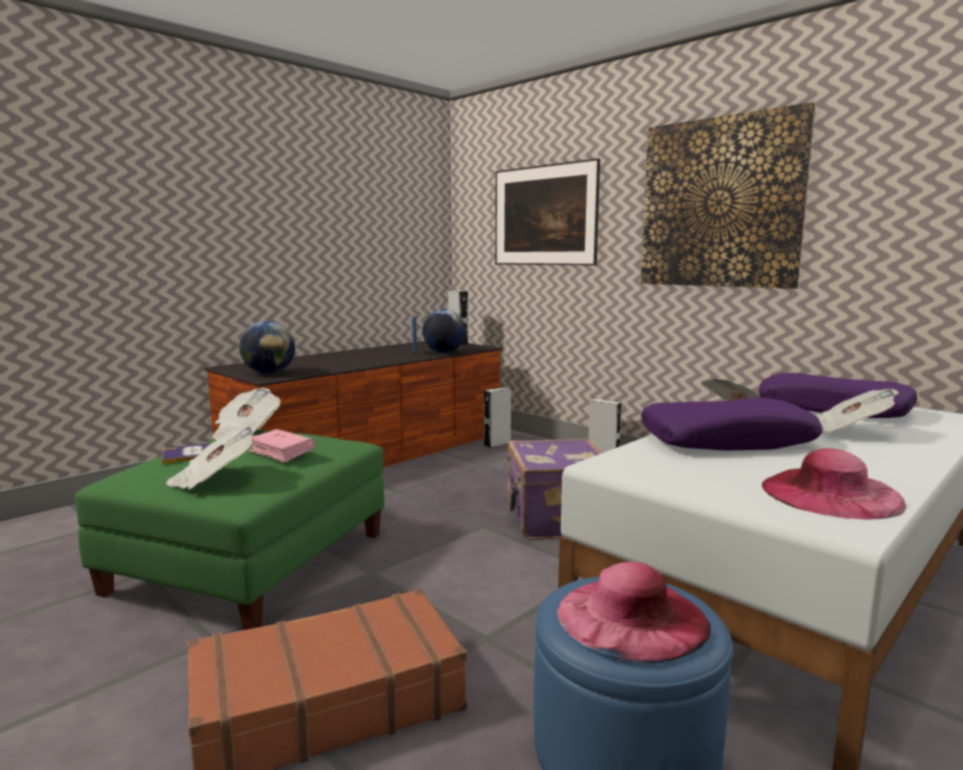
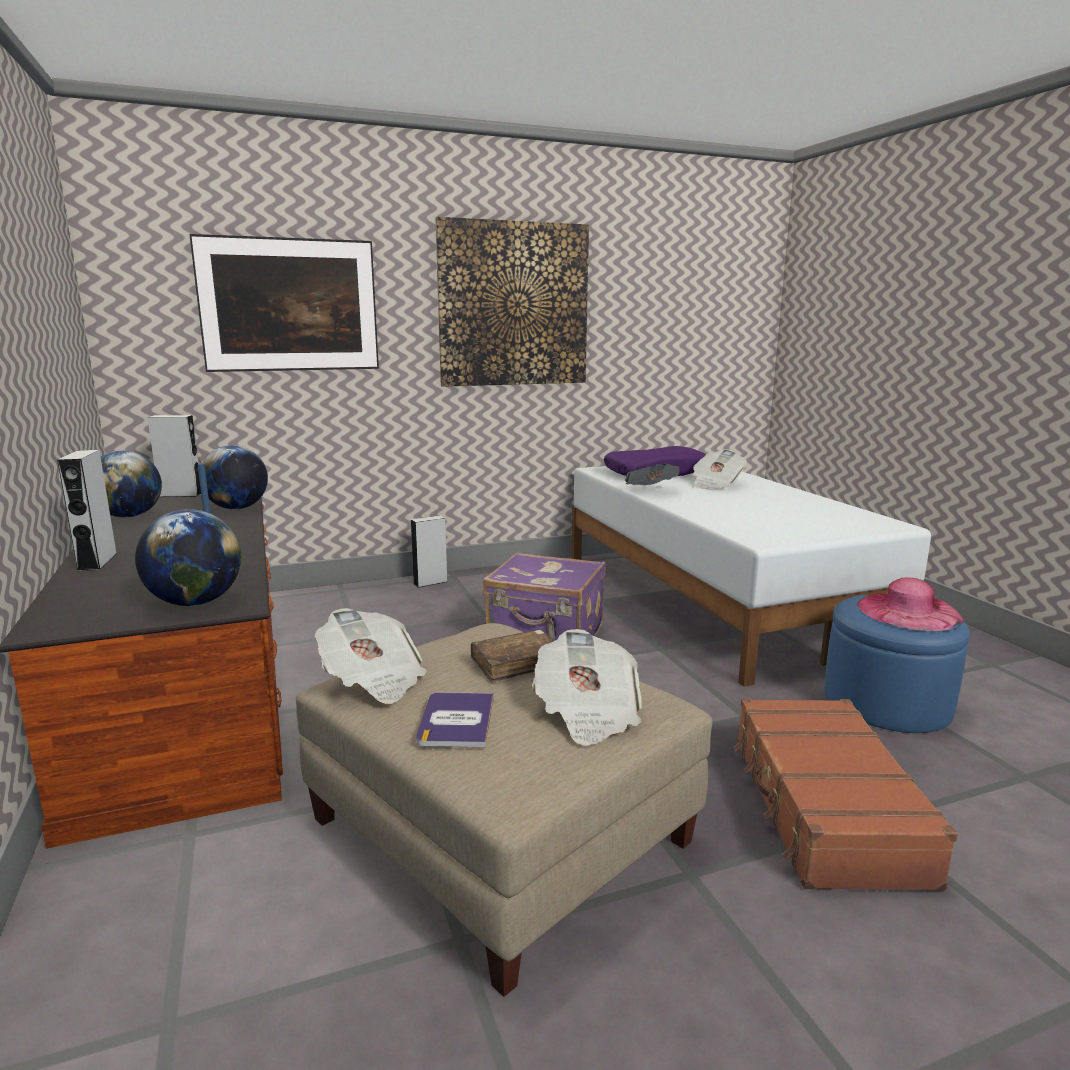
camera: 65 degrees left, 5 degrees up
(251, 561) = (498, 830): green ottoman -> beige ottoman
(282, 452) = (516, 664): pink book -> brown book
(403, 346) = (129, 516): none -> globe
(497, 444) = (302, 611): grey speaker -> grey speaker (97, 562)
(726, 441) = (718, 507): purple pillow -> none
(830, 494) = (838, 514): pink hat -> none

